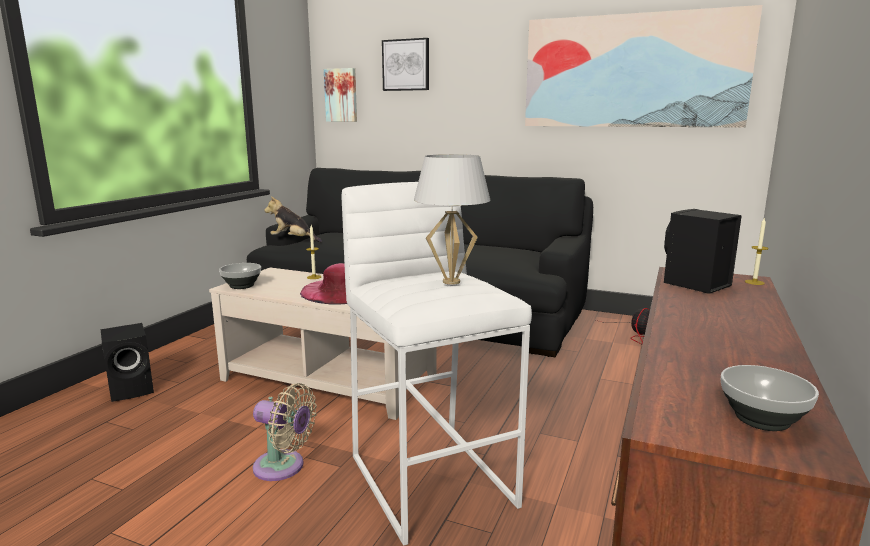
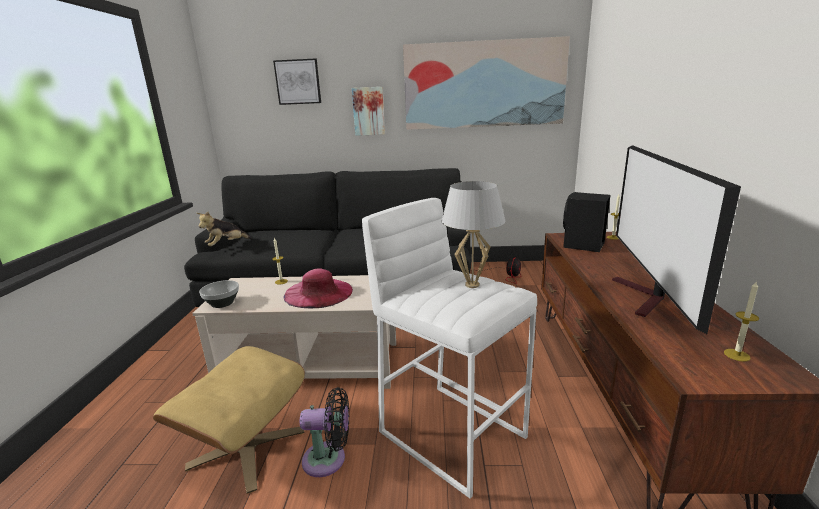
camera: 20 degrees left, 5 degrees up
(133, 389) = (128, 421): black speaker -> none
(215, 437) = (247, 448): none -> beige ottoman
(283, 467) = (329, 459): beige fan -> black fan
(293, 240) = (226, 245): plush toy -> plush toy turned 45 degrees counterclockwise
(341, 95) = (238, 110): picture -> picture (368, 111)
(709, 346) = (645, 298): none -> television
(762, 420) = (737, 355): bowl -> candle

